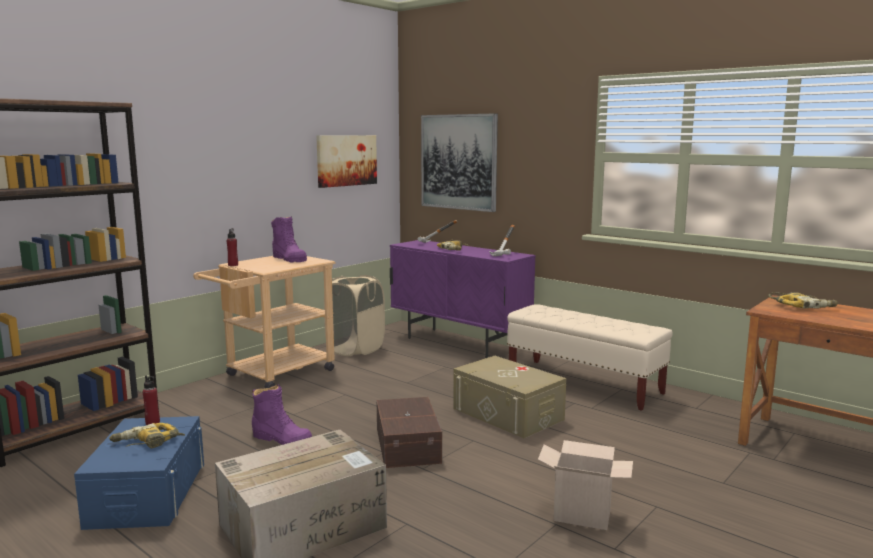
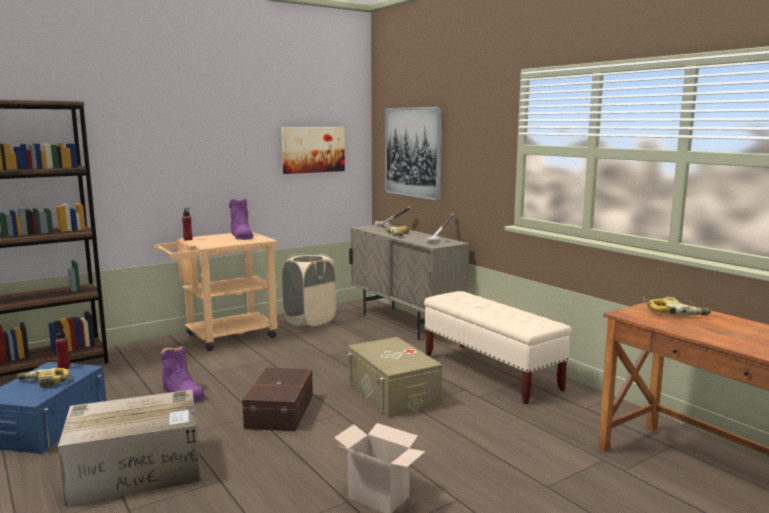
camera: 15 degrees right, 0 degrees up
(459, 343) = (405, 323): purple cabinet -> beige cabinet

